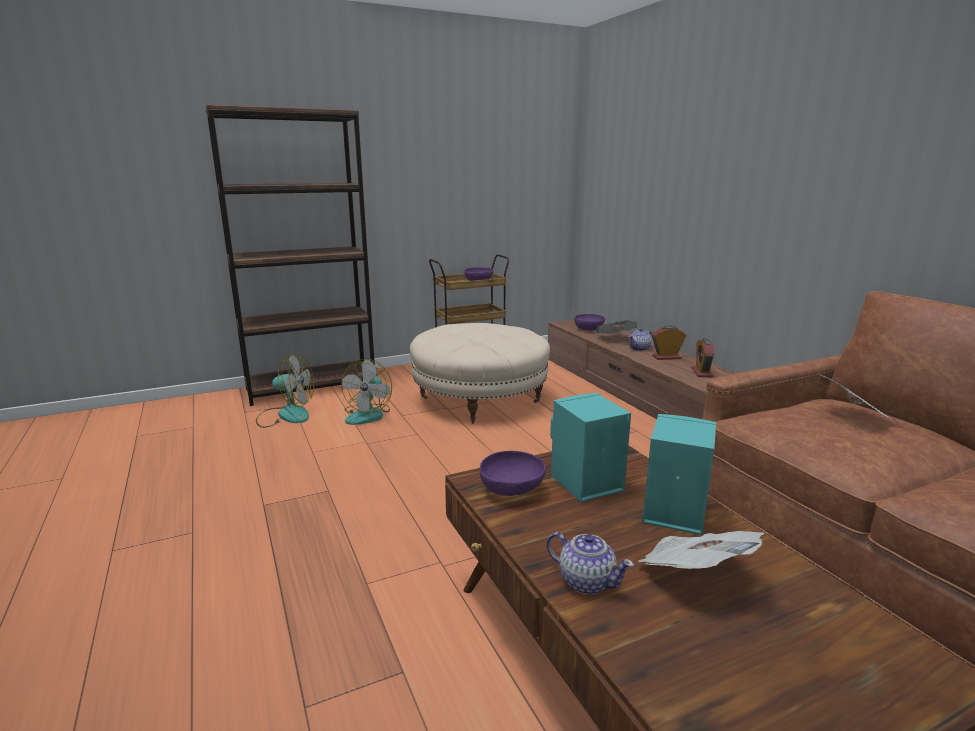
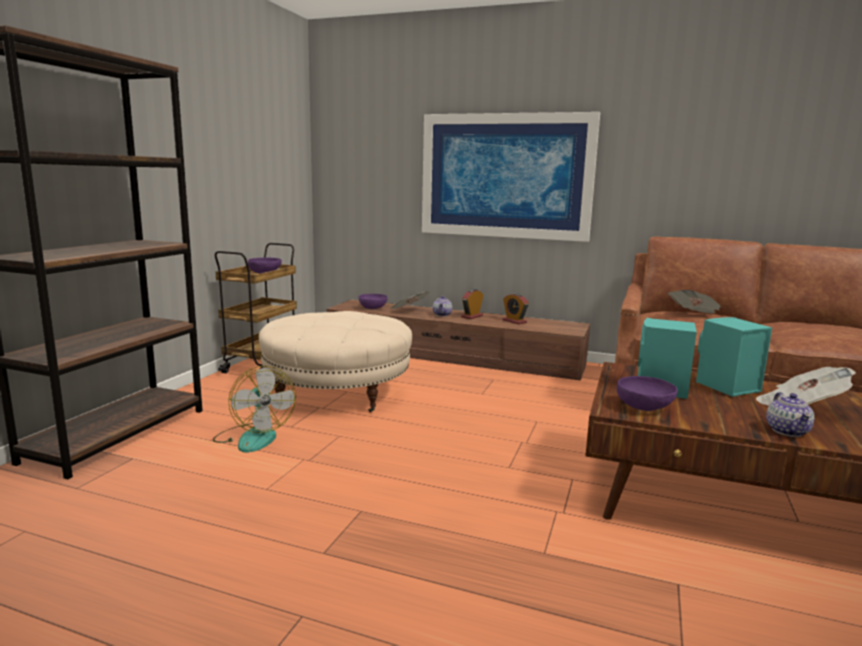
camera: 45 degrees left, 5 degrees down
(286, 415) = (149, 470): fan -> none
(586, 581) = (787, 431): teapot -> teapot turned 105 degrees clockwise
(731, 193) = (505, 176): none -> picture

